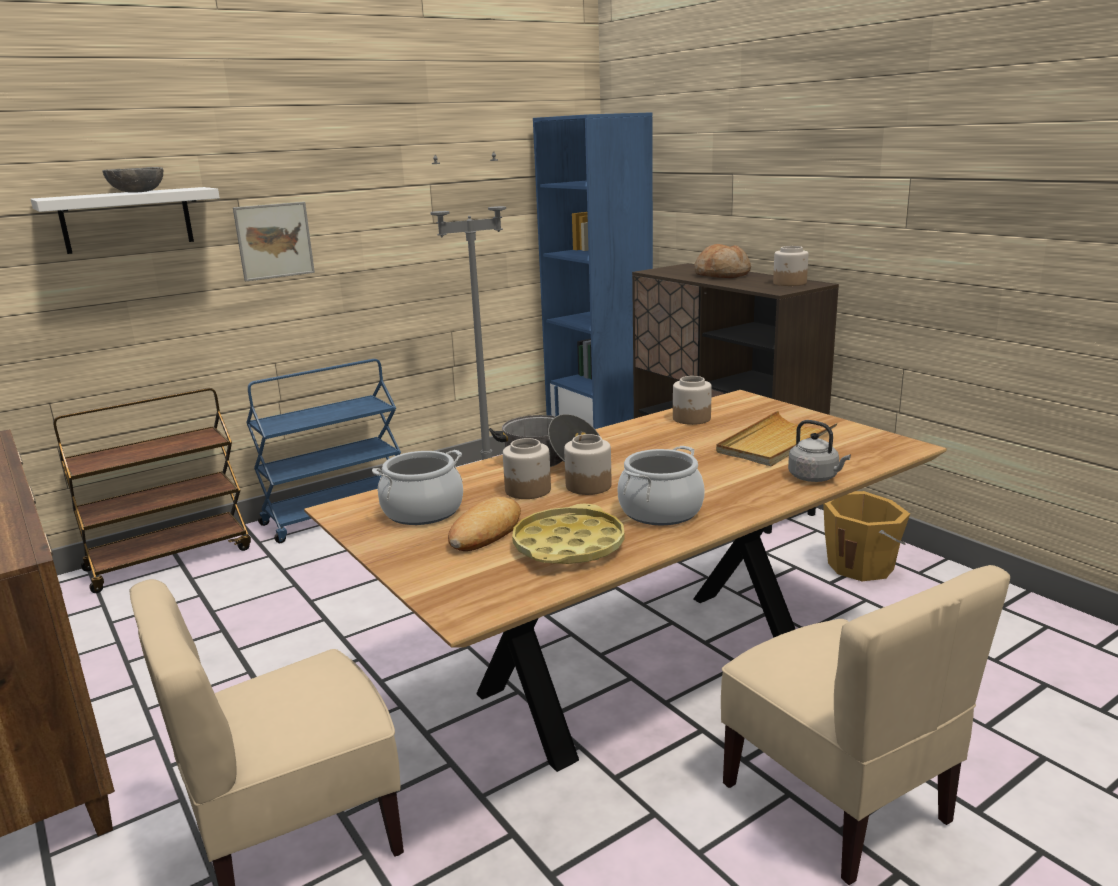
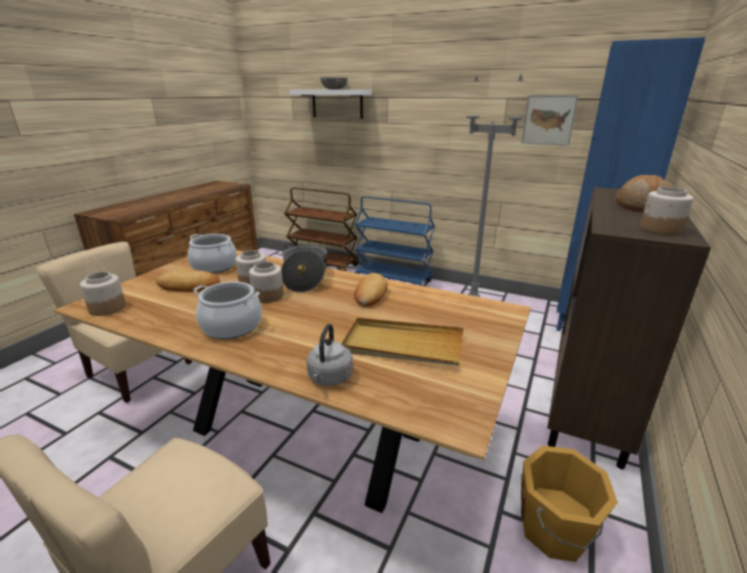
camera: 60 degrees right, 5 degrees up
(274, 241) = (400, 124): picture -> picture (548, 120)
(568, 546) = (171, 310): yellow tray -> none
(643, 438) = (370, 294): none -> bread
(692, 419) = (429, 302): jar -> jar (107, 308)

